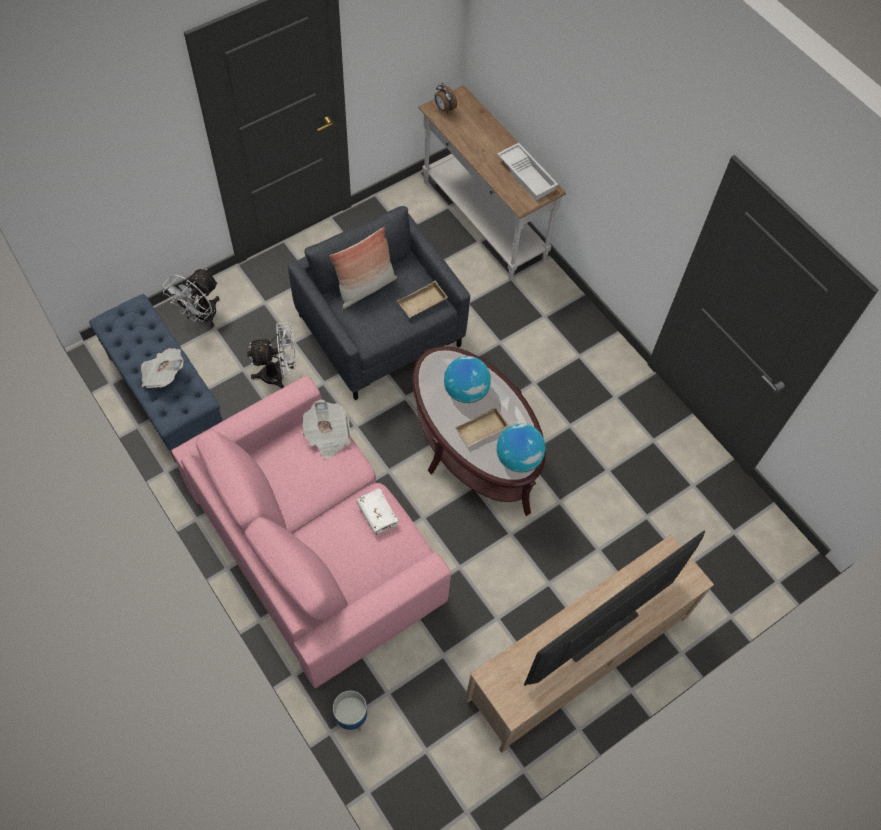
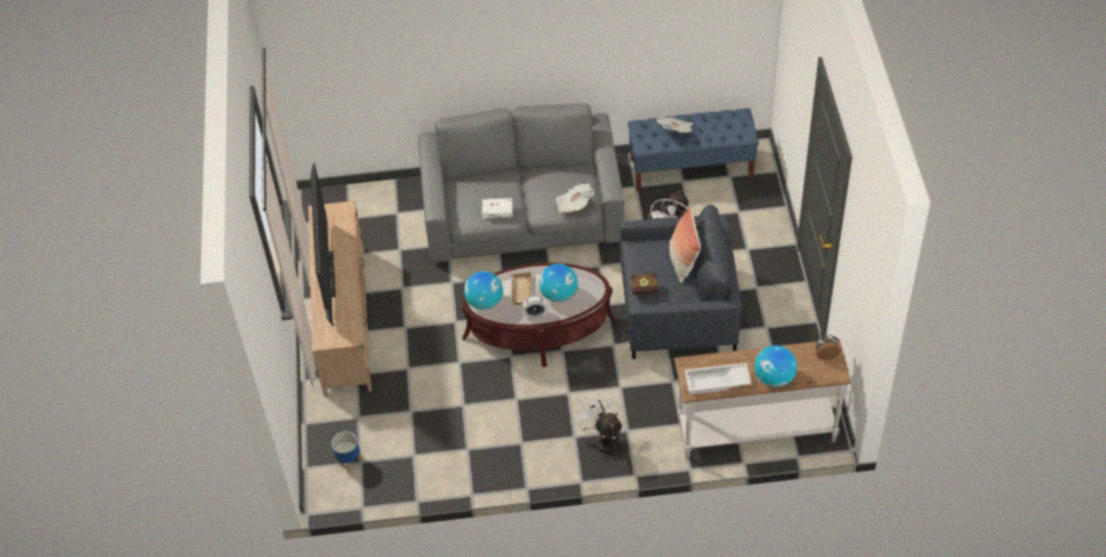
camera: 125 degrees right, 10 degrees down
(201, 316) = (754, 207): white fan -> white fan (603, 440)
(316, 542) = (522, 212): pink sofa -> grey sofa
(351, 717) = (395, 190): planter -> planter (349, 460)
(422, 303) = (647, 290): beige tray -> book
(495, 136) = (774, 378): none -> globe
(505, 401) = (535, 314): none -> alarm clock

